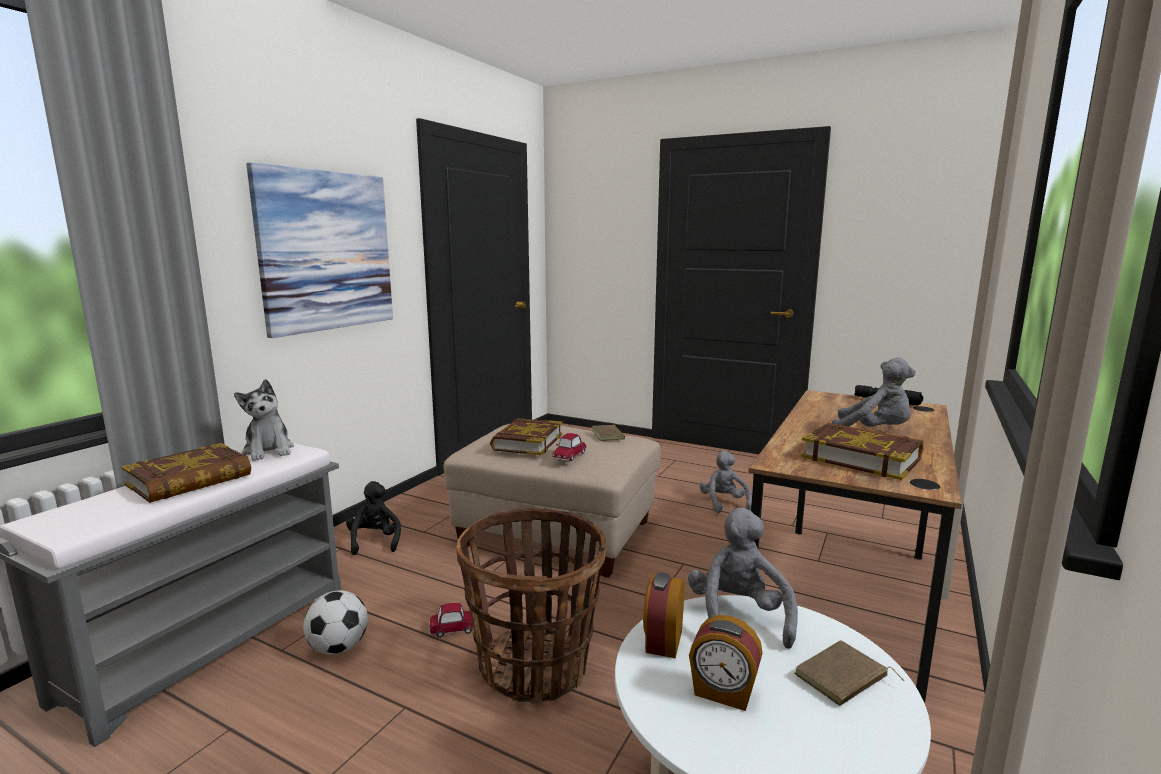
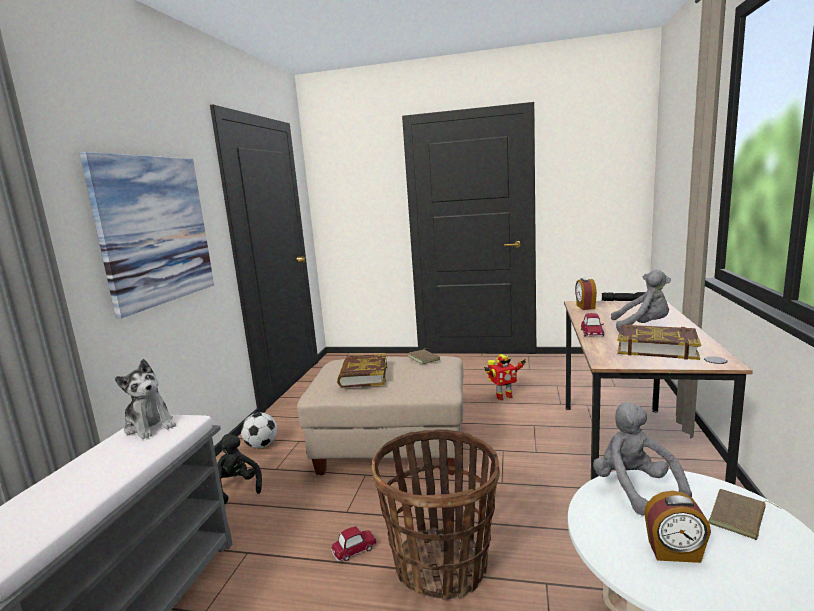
camera: 15 degrees left, 0 degrees up
(190, 480) = (92, 472): book -> none
(338, 648) = (259, 595): football -> football (261, 445)
(569, 455) = (407, 381): toy car -> toy car (592, 333)
(662, 641) = (598, 521): alarm clock -> alarm clock (585, 307)
(724, 503) = (503, 396): grey plush toy -> toy robot

